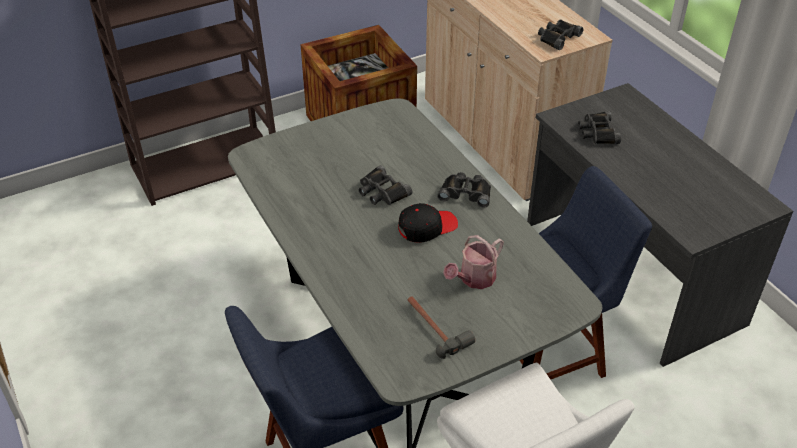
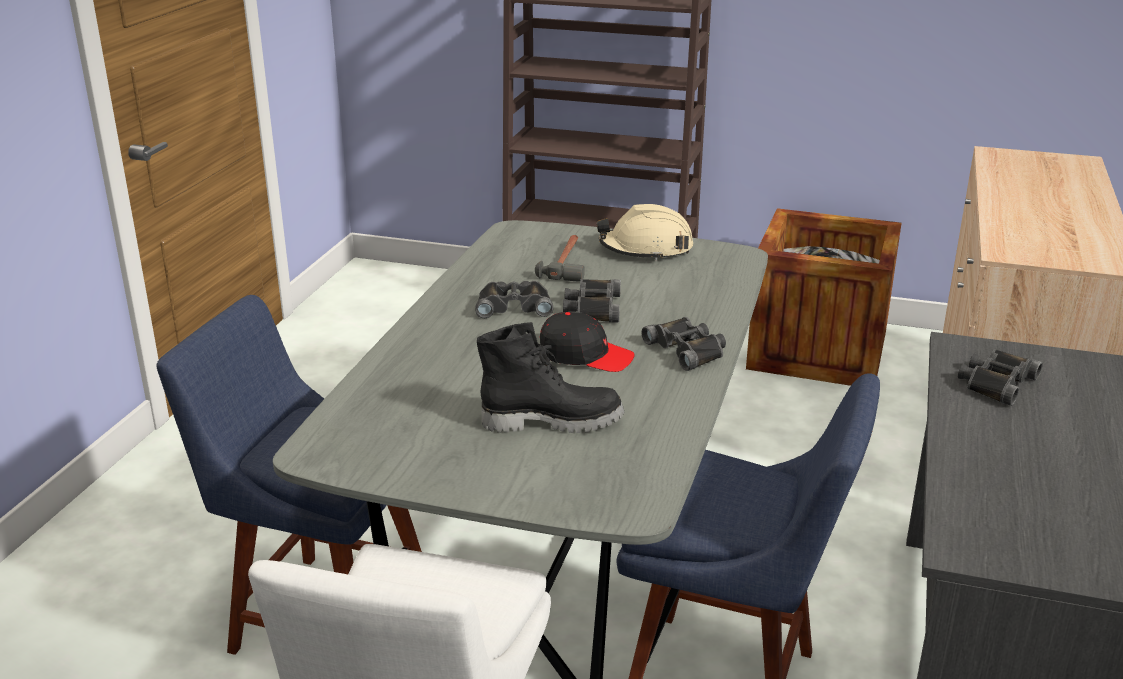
camera: 45 degrees right, 15 degrees down
(345, 131) = (646, 249): none -> beige hard hat
(434, 327) = (430, 434): hammer -> hammer (567, 263)
(474, 279) = (552, 421): watering can -> black boot
(557, 37) = (1052, 249): black binoculars -> black binoculars (514, 306)

